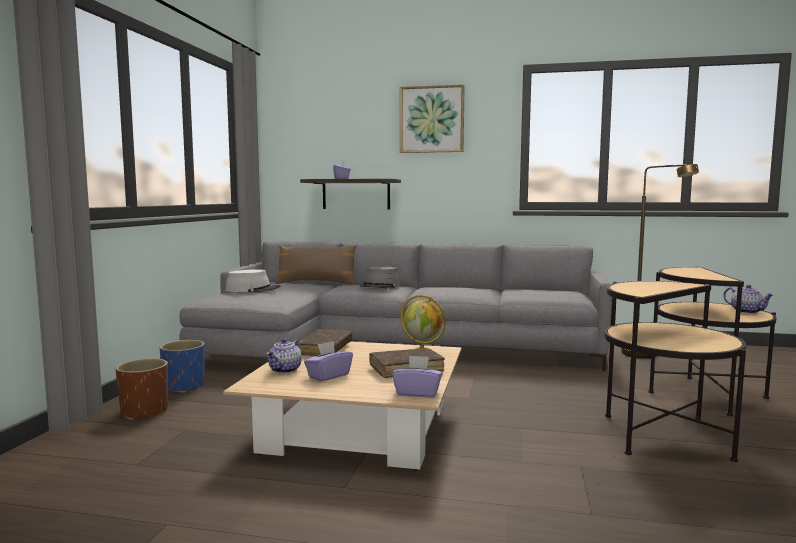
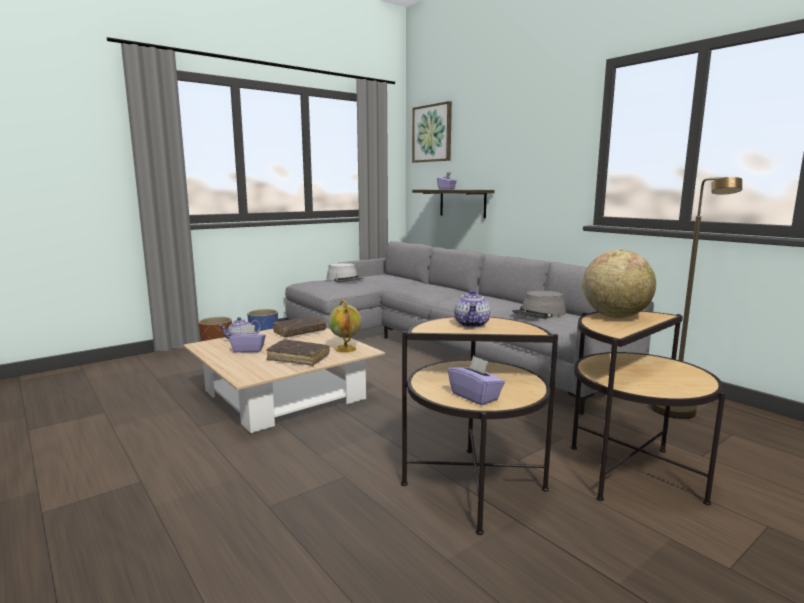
camera: 40 degrees right, 5 degrees up
(316, 283) = (408, 280): brown pillow -> none
(380, 286) = (433, 289): grey hat -> grey hat (539, 313)
(417, 393) = (255, 375): purple tissue box -> purple tissue box (475, 396)
(432, 119) = (521, 129): picture -> picture (432, 133)
(681, 271) = (615, 316): none -> globe
(747, 312) = (686, 383): teapot -> teapot (472, 324)

